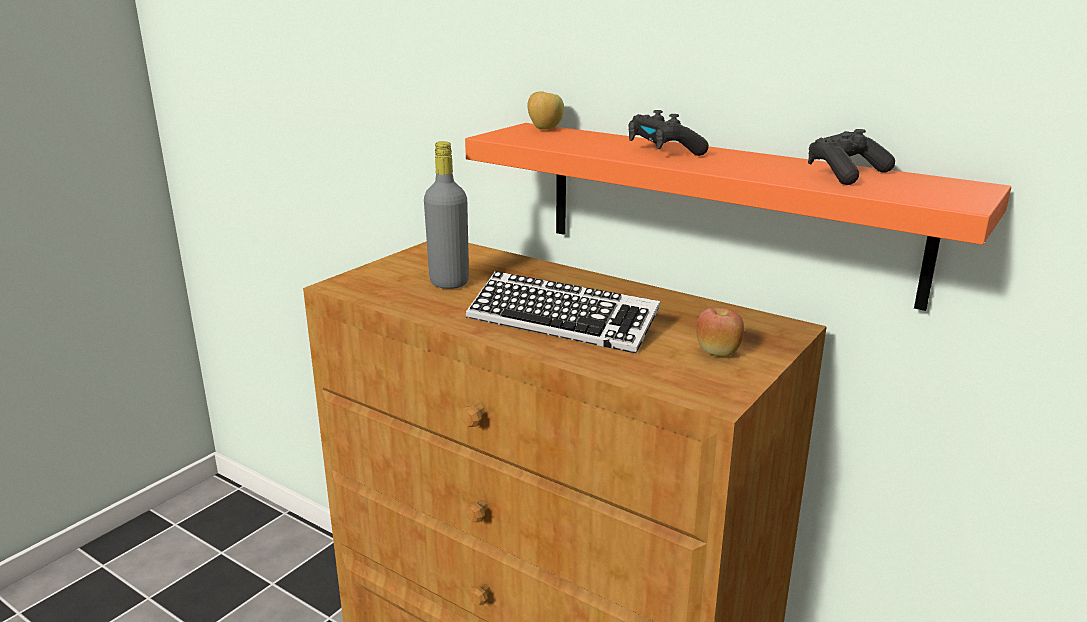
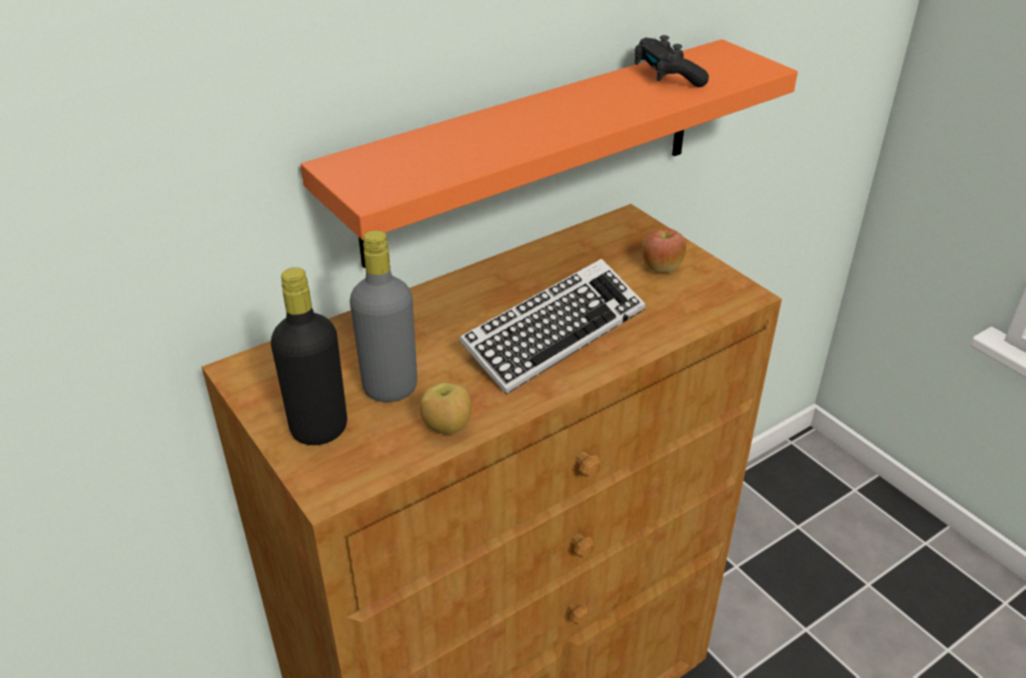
camera: 70 degrees left, 15 degrees up
(394, 272) = (319, 429): none -> black bottle
(544, 129) = (362, 159): apple -> apple (446, 428)
(663, 151) = (529, 123): black game controller -> none

